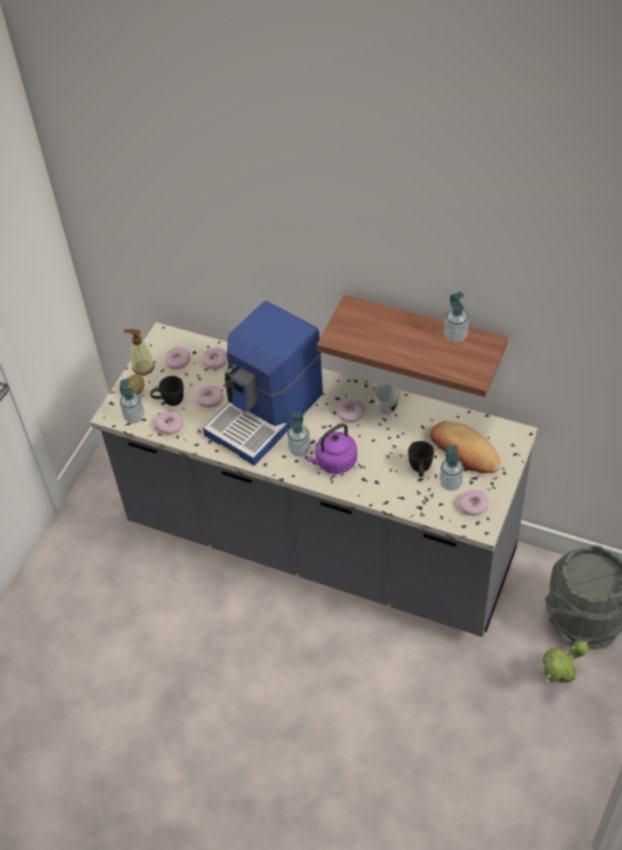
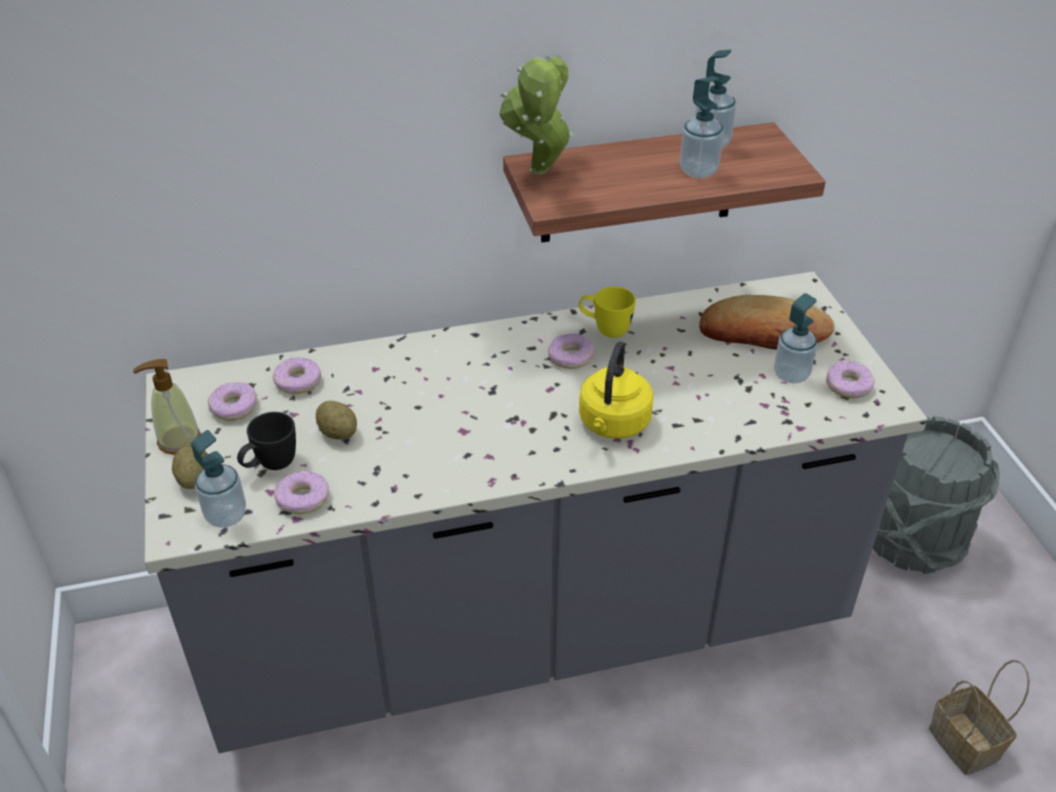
camera: 40 degrees left, 10 degrees down
(210, 399) = (338, 433): donut -> potato
(266, 414) = (449, 412): coffee machine -> none
(299, 449) = (546, 433): soap dispenser -> soap dispenser (698, 171)
(334, 462) = (613, 424): purple kettle -> yellow kettle
(383, 406) = (605, 330): white mug -> yellow mug
(420, 470) = (737, 378): black mug -> none
(491, 740) = (966, 744): none -> basket
(558, 681) = (959, 624): potted plant -> potted plant (539, 174)

